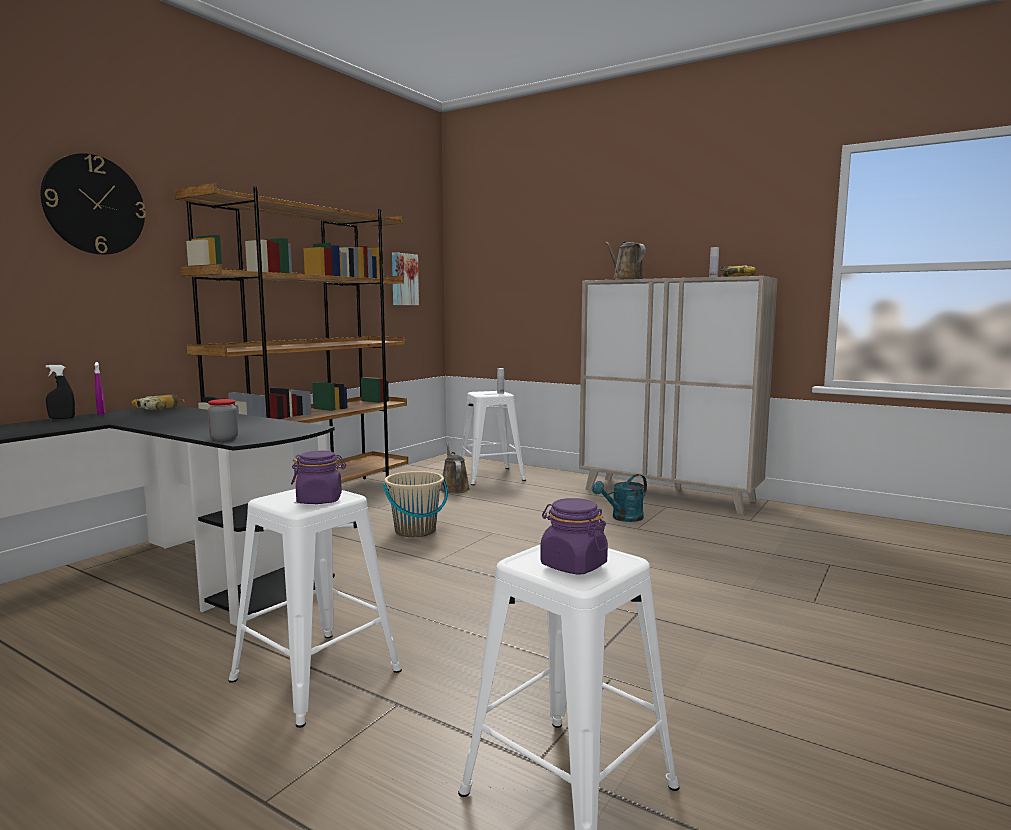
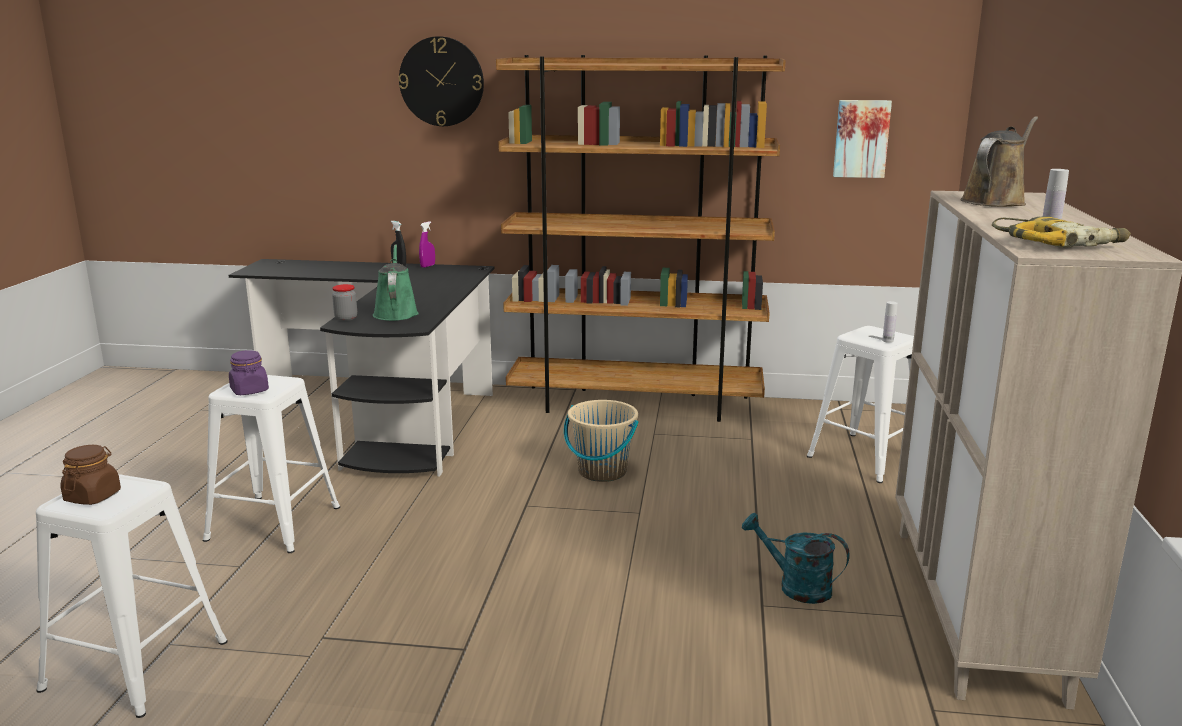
camera: 65 degrees right, 10 degrees up
(162, 409) = (462, 272): power drill -> none
(249, 428) = (395, 313): none -> green watering can
(453, 488) = (775, 450): brown watering can -> none
(573, 565) = (93, 496): purple jar -> brown jar

